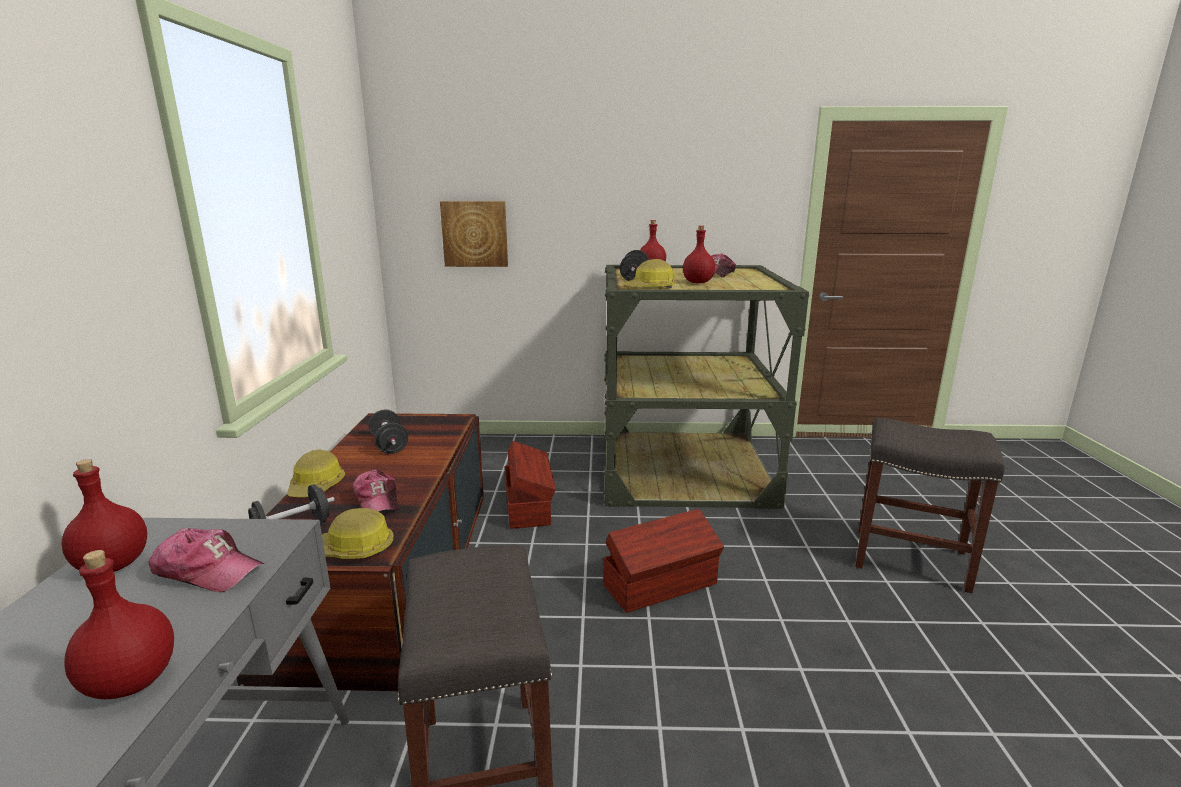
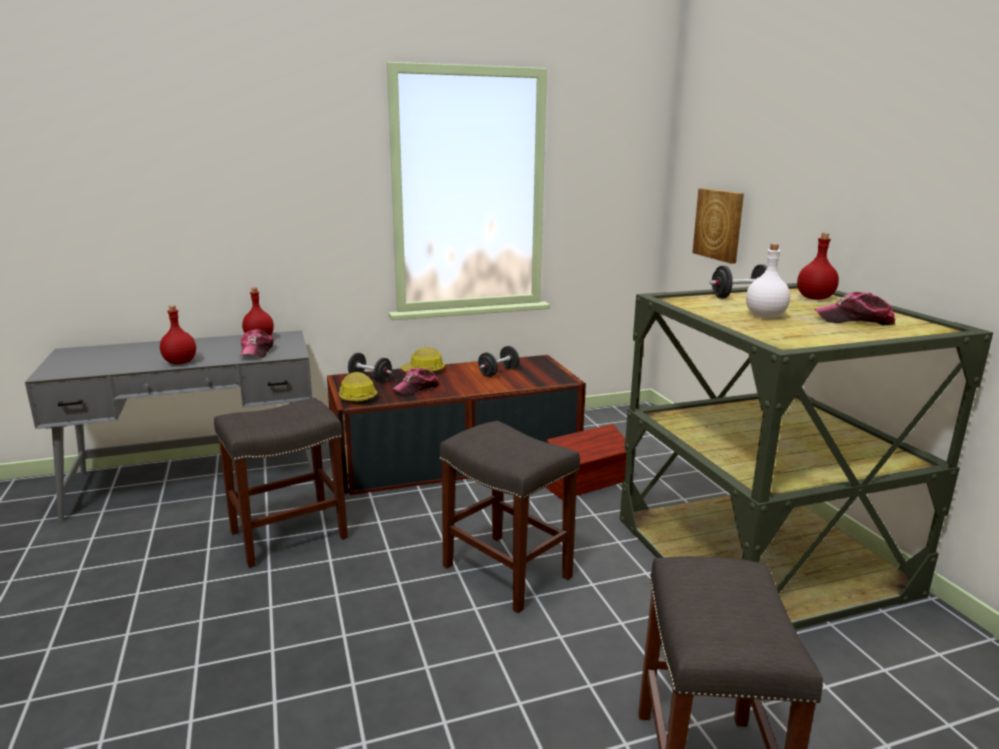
camera: 70 degrees right, 0 degrees up
(650, 289) = (686, 305): hard hat -> none
(662, 585) = (508, 572): brown storage box -> grey stool
(697, 282) = (764, 316): red bottle -> white bottle

